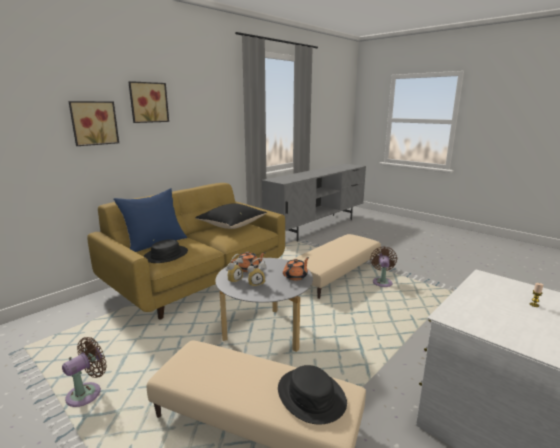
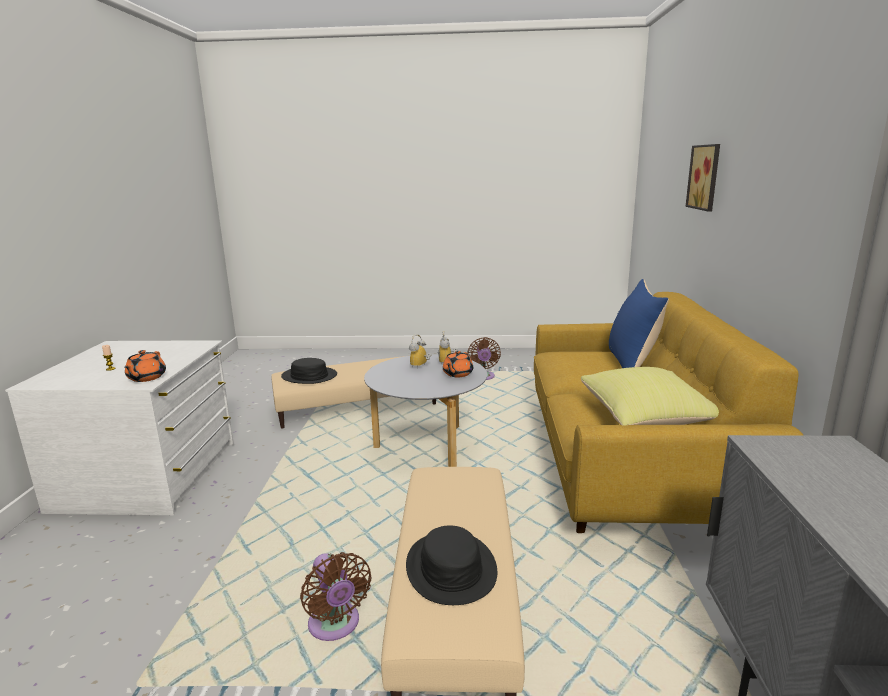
camera: 140 degrees right, 0 degrees up
(148, 102) = (752, 143): picture -> none
(166, 255) = (572, 357): black hat -> black hat (450, 568)
(232, 225) = (648, 419): black pillow -> yellow pillow
(296, 276) = (393, 383): orange teapot -> orange teapot (146, 378)

